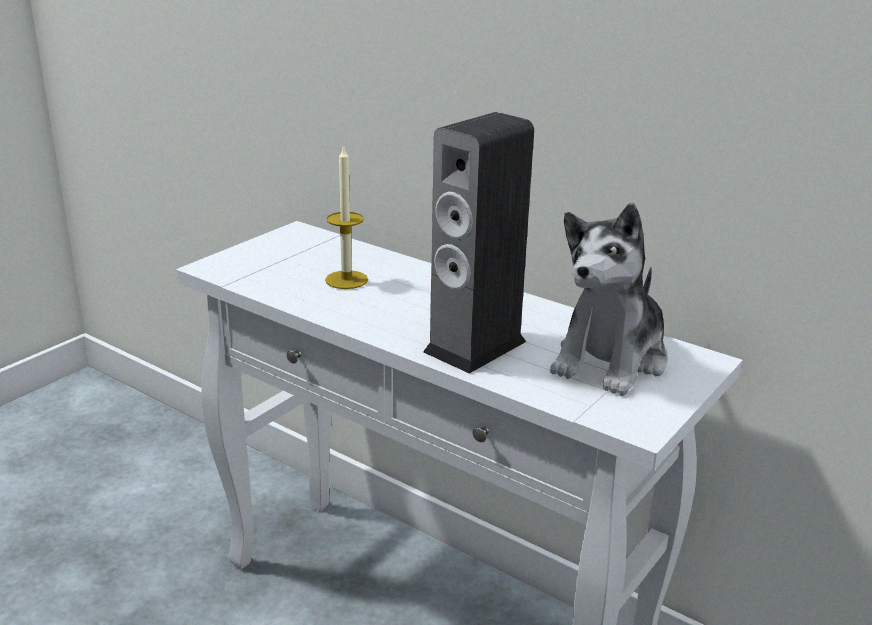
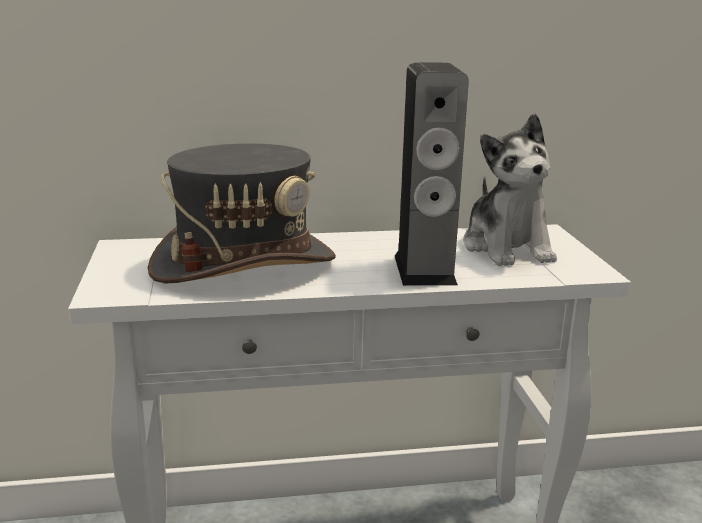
camera: 45 degrees left, 5 degrees down
(346, 280) = (244, 263): candle -> grey hat

